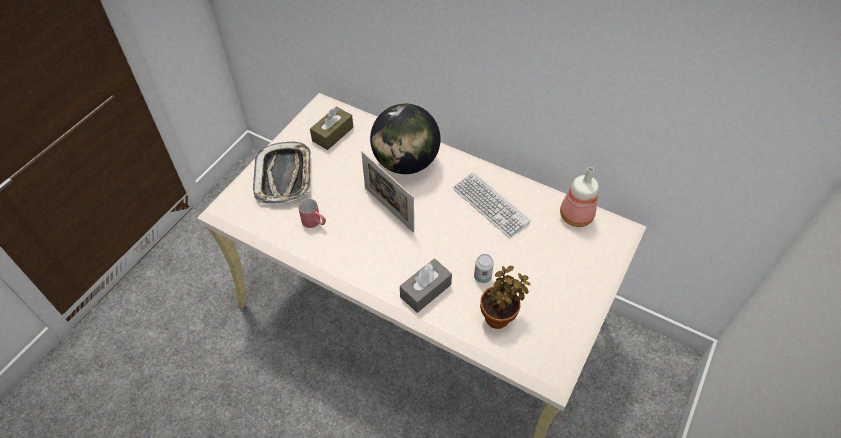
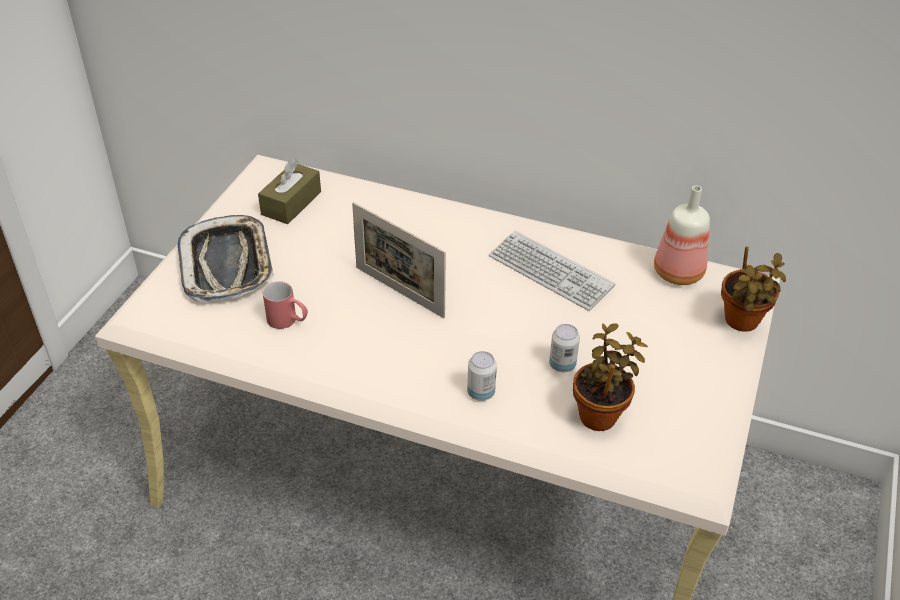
camera: 10 degrees left, 10 degrees down
(406, 162) = (411, 229): globe -> none
(425, 290) = (481, 393): grey tissue box -> can
(609, 260) = (741, 323): none -> potted plant

